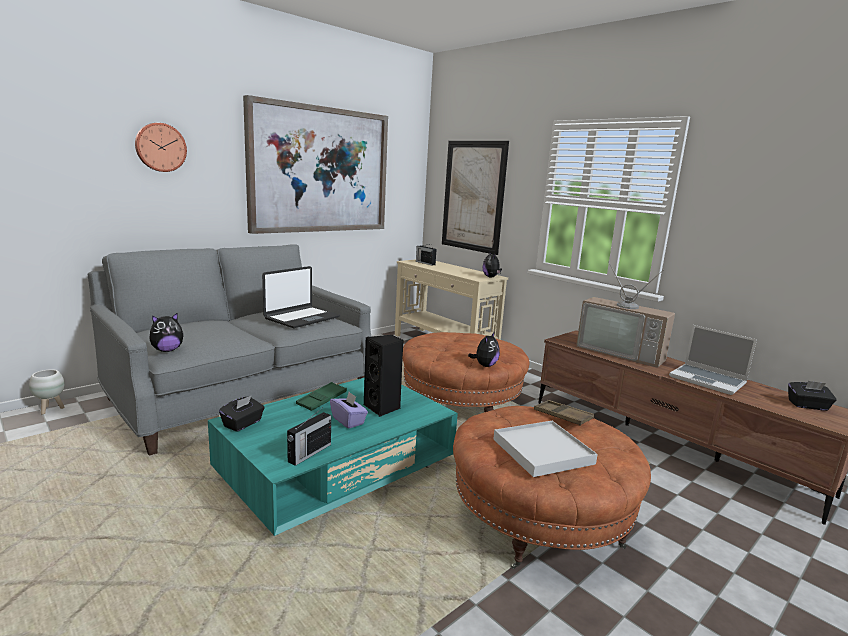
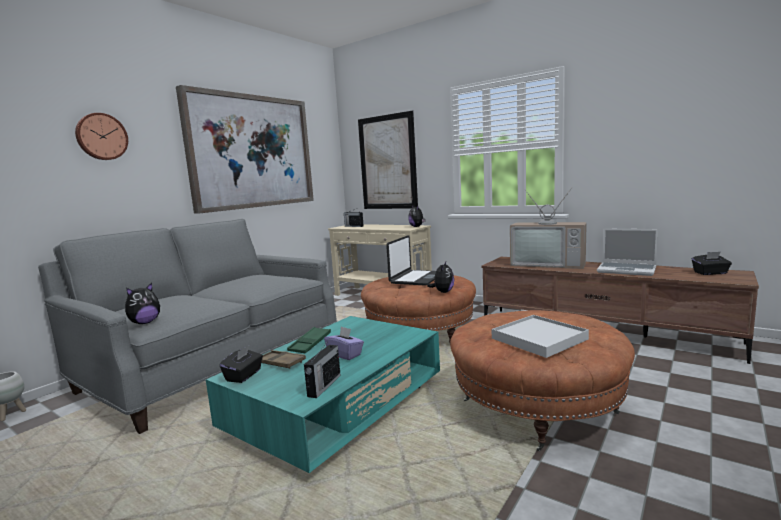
camera: 10 degrees left, 5 degrees down
(301, 318) = (264, 280): laptop -> laptop (416, 278)
(383, 408) = (370, 339): black speaker -> none
(562, 416) = (534, 313): brown tray -> brown tray (280, 363)

